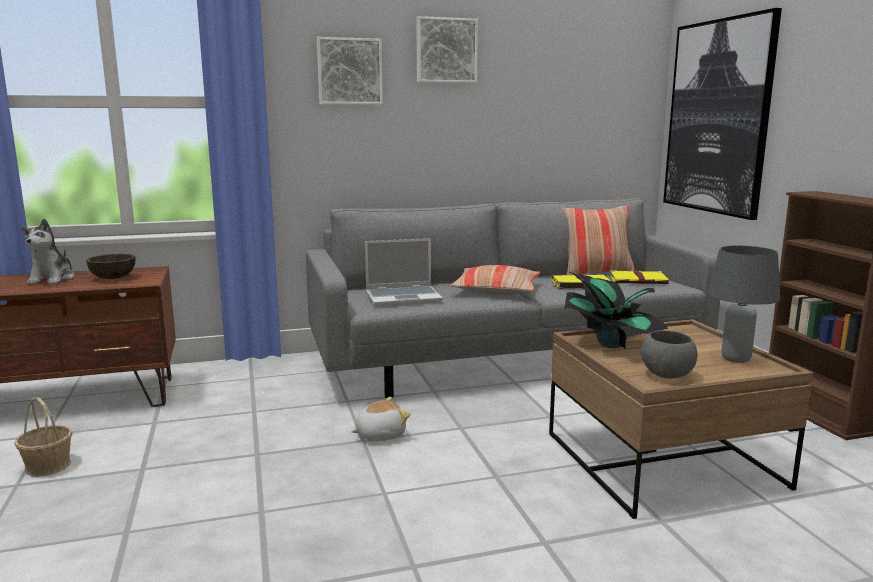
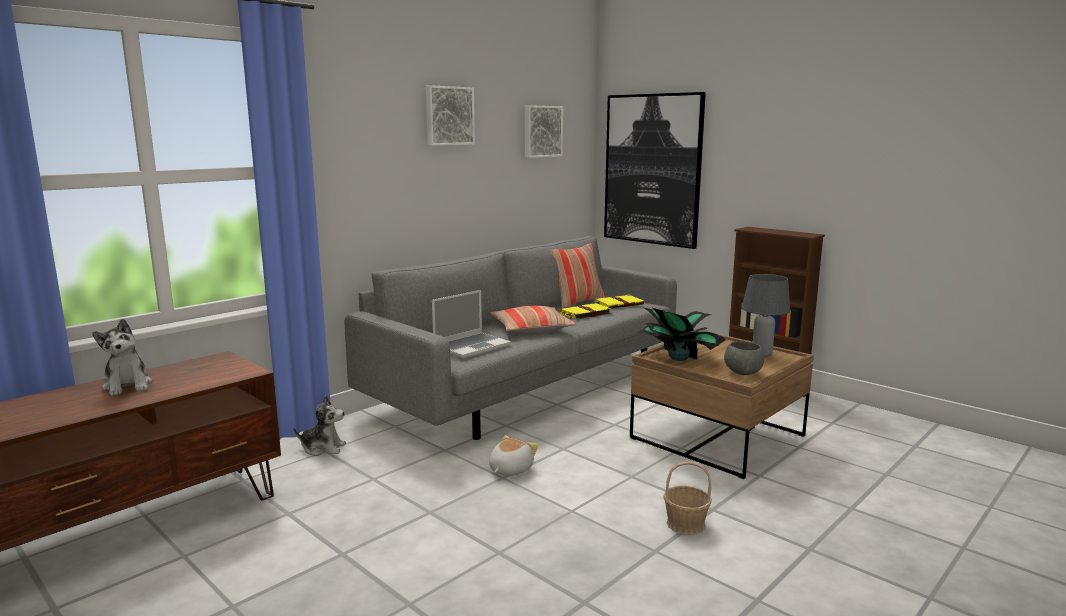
camera: 30 degrees left, 0 degrees up
(48, 466) = (238, 580): basket -> basket (685, 524)
(113, 278) = (200, 373): brown bowl -> none
(252, 375) = (323, 448): none -> plush toy
(349, 71) = (373, 137): picture -> picture (542, 131)

